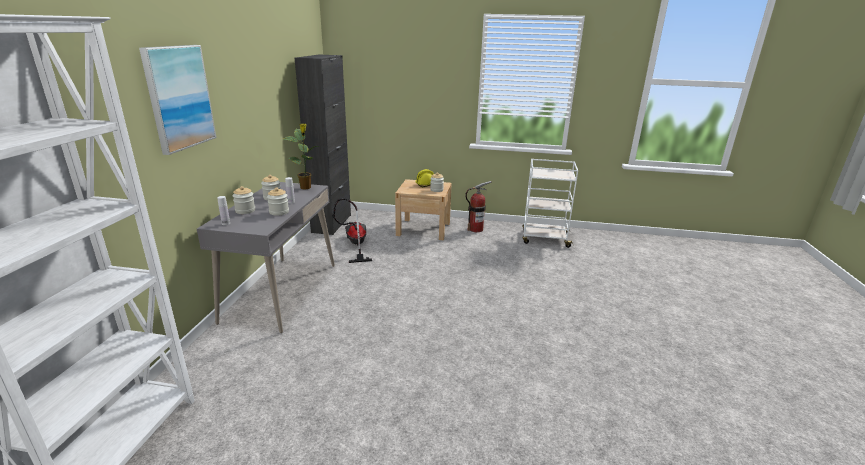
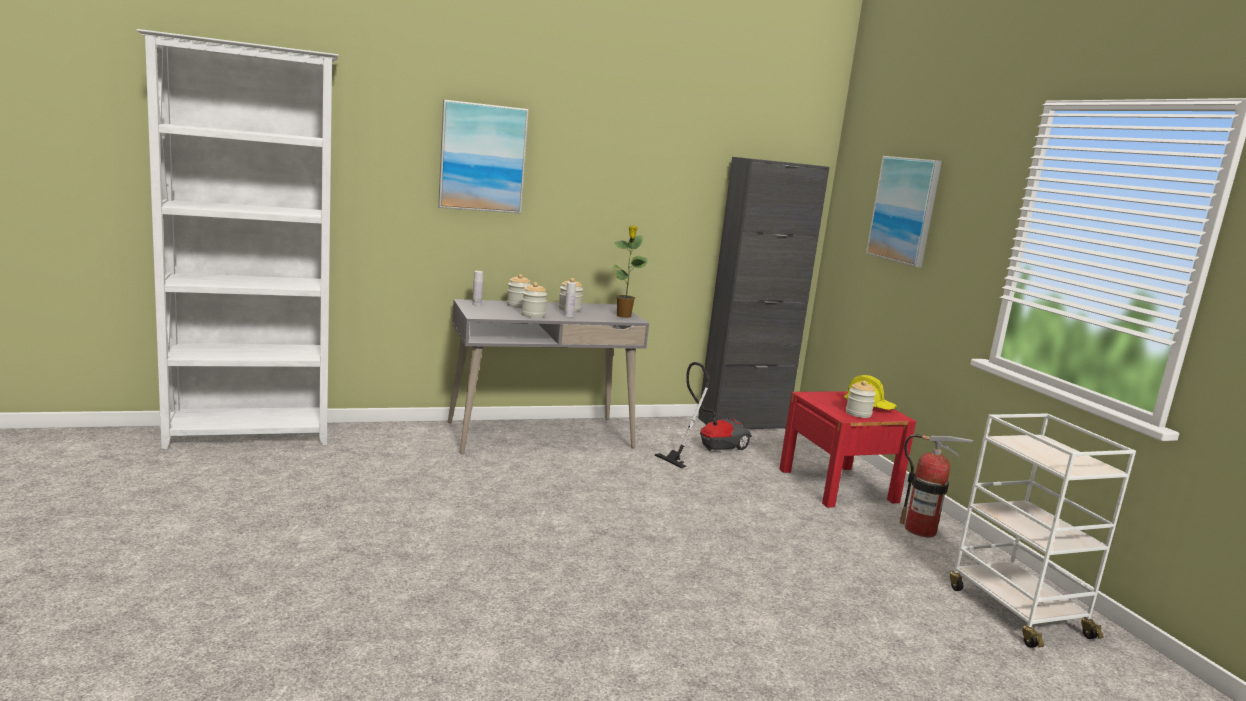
camera: 60 degrees right, 10 degrees down
(396, 75) = (904, 210): none -> picture
(423, 229) = (837, 485): beige nightstand -> red nightstand

